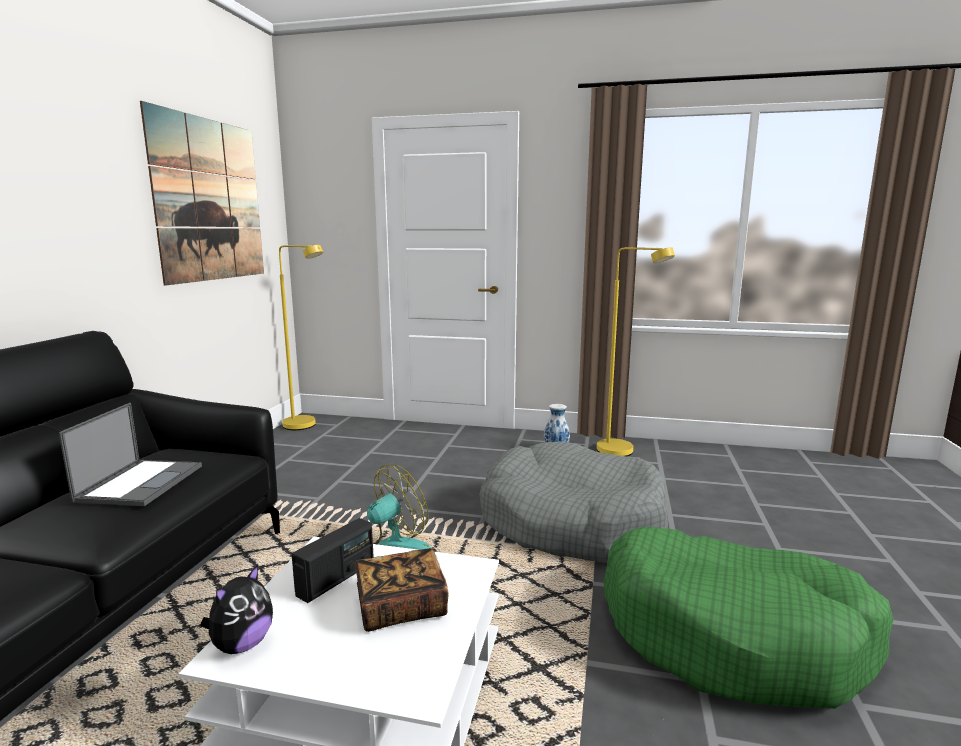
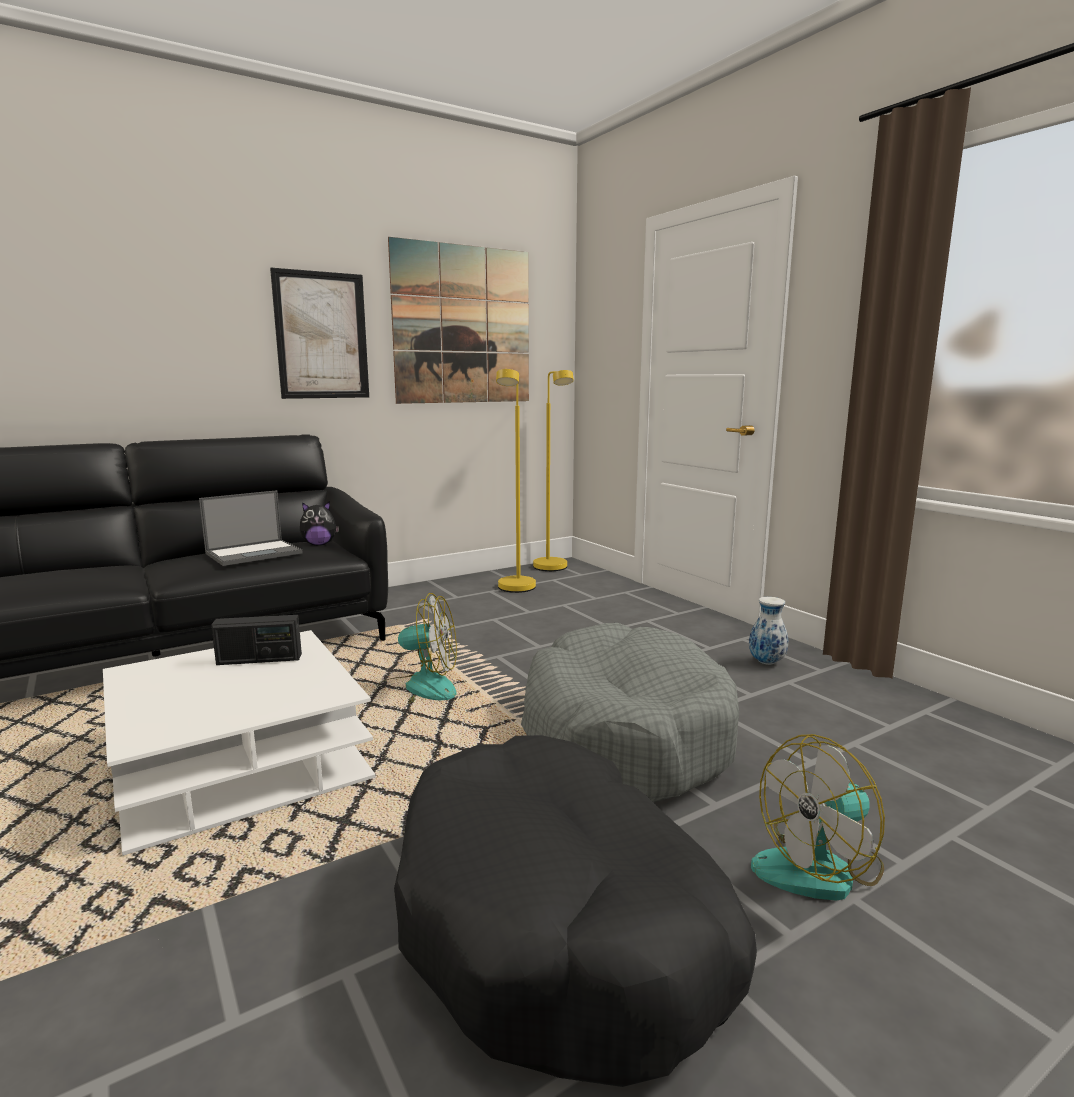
camera: 45 degrees right, 0 degrees up
(85, 211) = (322, 336): none -> picture
(241, 645) = (146, 670): plush toy -> plush toy (319, 544)
(401, 607) = (245, 693): book -> none
(623, 453) = (854, 697): yellow floor lamp -> yellow floor lamp (515, 590)
(732, 635) = (560, 924): green dog bed -> black dog bed
(751, 543) = (819, 868): none -> fan

